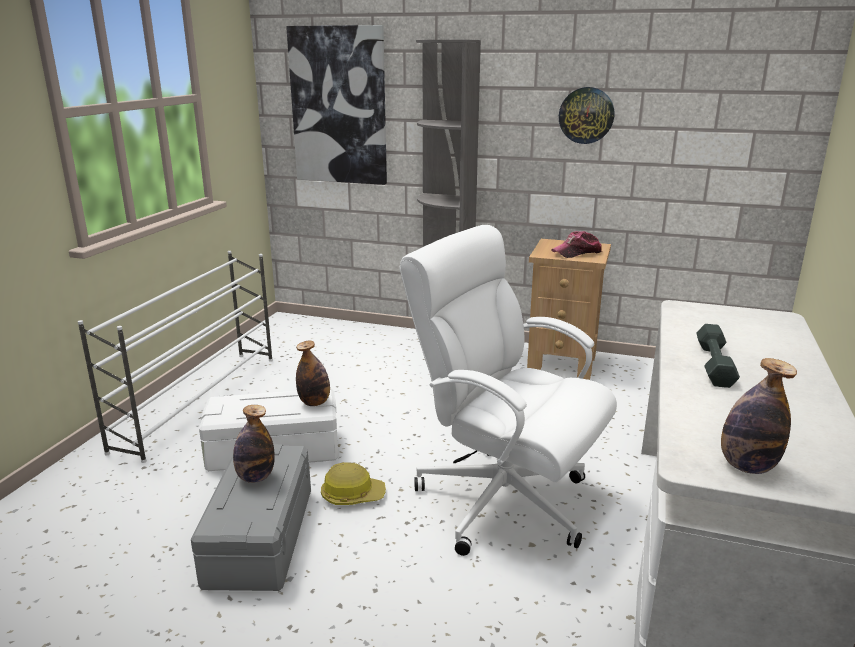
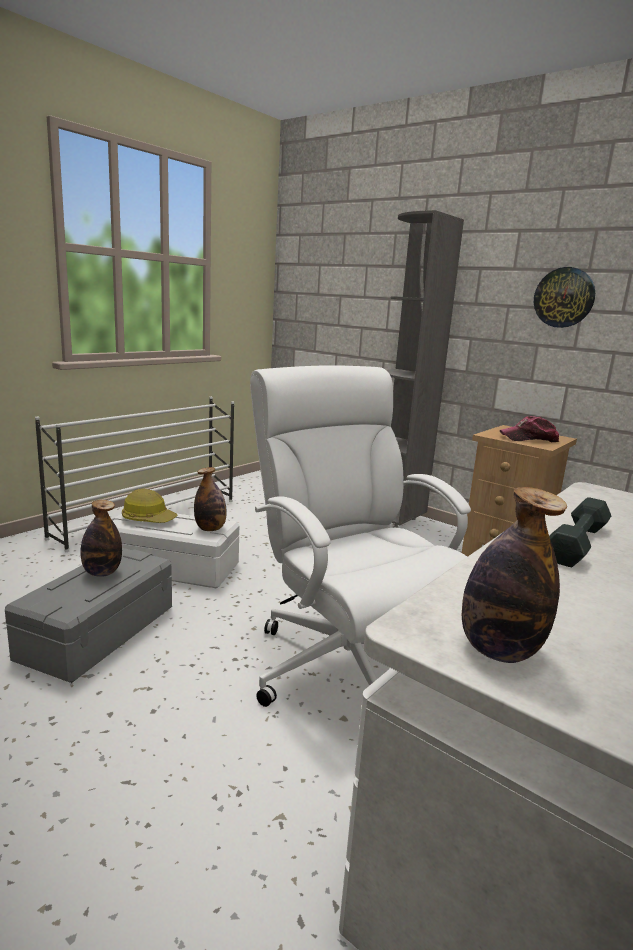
camera: 20 degrees right, 5 degrees down
(339, 106) = (335, 284): picture -> none
(352, 495) = (206, 621): hard hat -> hard hat (148, 519)

